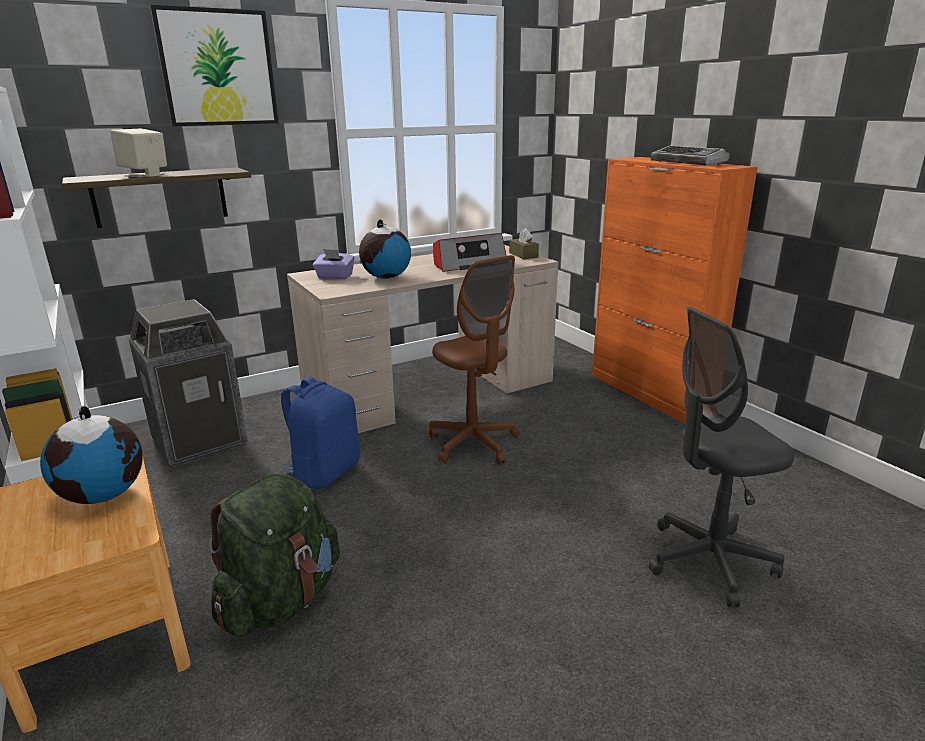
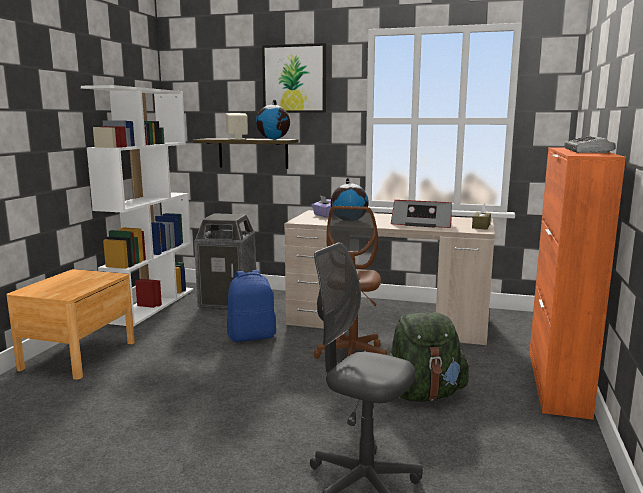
camera: 45 degrees right, 10 degrees down
(105, 495) = (90, 282): globe -> globe (273, 139)
(281, 600) = (141, 375): green backpack -> green backpack (422, 394)

